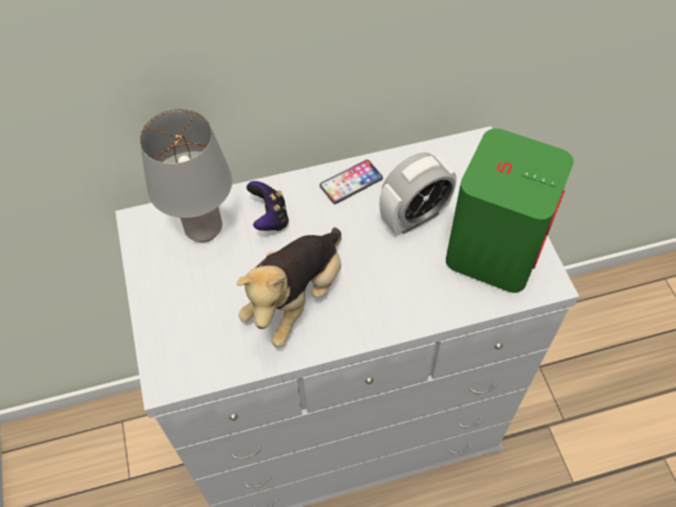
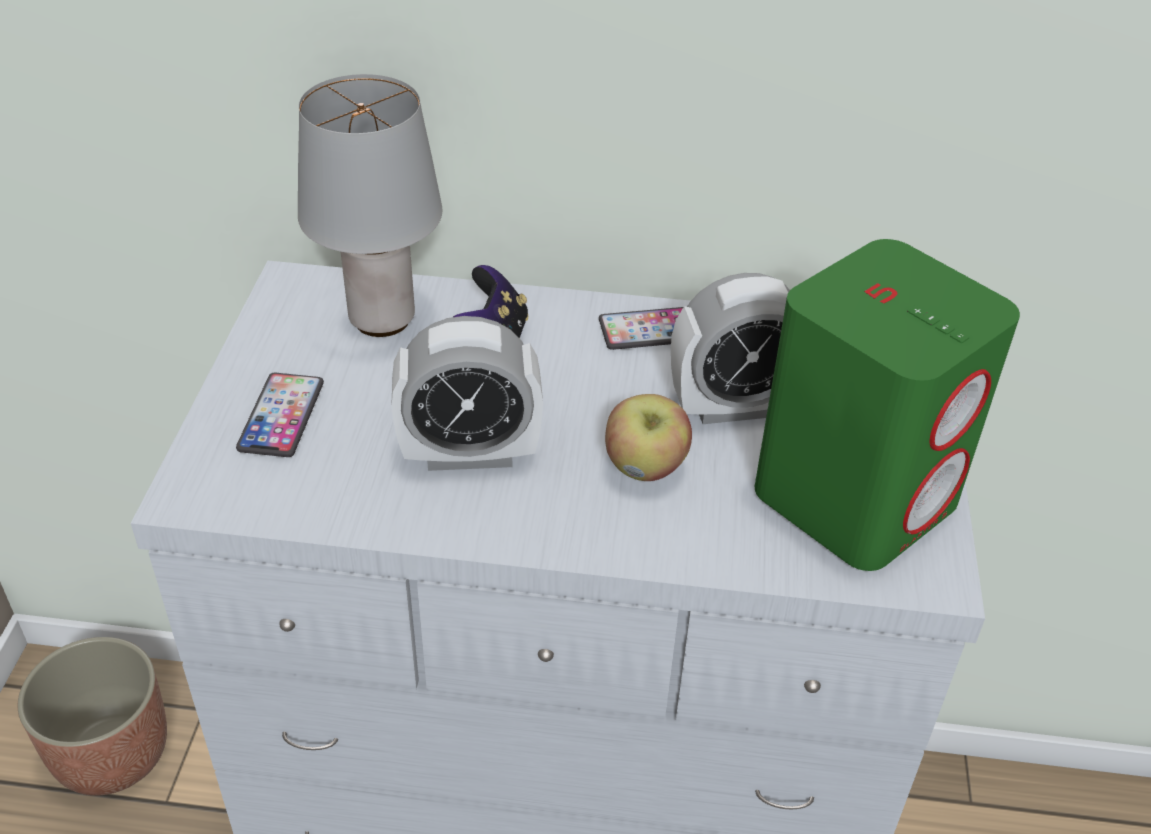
camera: 20 degrees right, 15 degrees down
(85, 464) = (112, 753): none -> planter
(185, 312) = (281, 416): none -> phone
(297, 297) = (469, 454): plush toy -> alarm clock
(388, 272) = (645, 468): none -> apple

